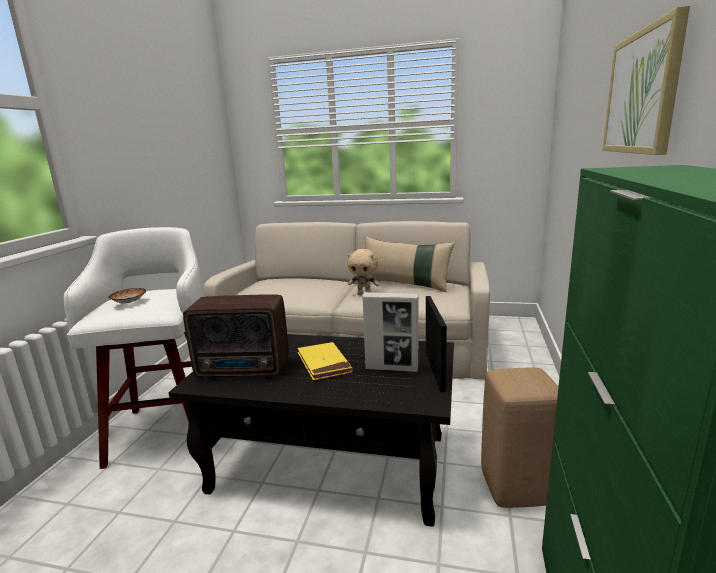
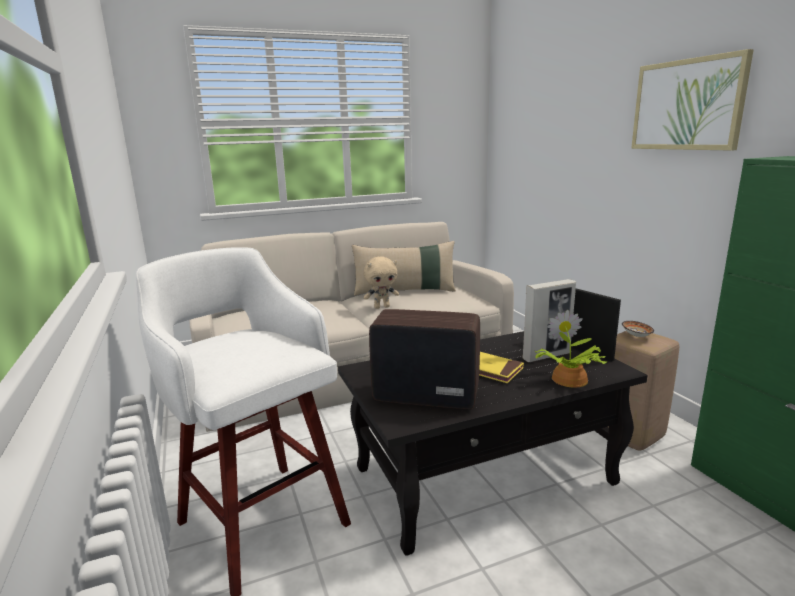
camera: 35 degrees left, 0 degrees up
(129, 302) = (238, 353): bowl -> bowl (636, 336)
(245, 369) = (424, 395): radio -> radio turned 135 degrees counterclockwise
(367, 395) = (568, 380): none -> potted plant

